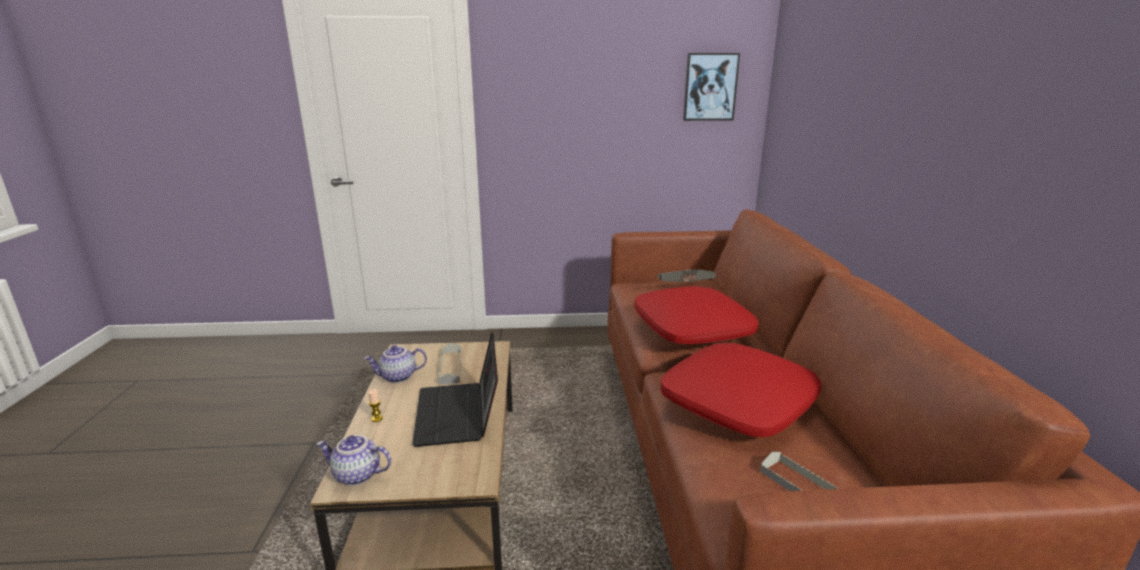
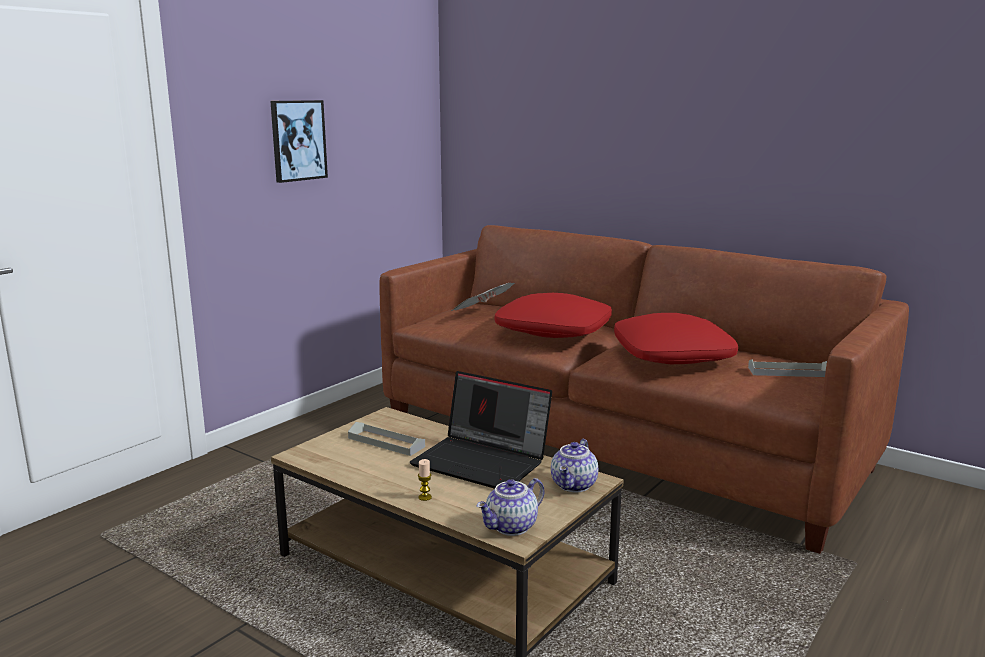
camera: 50 degrees left, 5 degrees down
(398, 377) = (358, 469): teapot -> teapot (574, 485)
(710, 87) = (399, 108): picture -> picture (298, 140)

